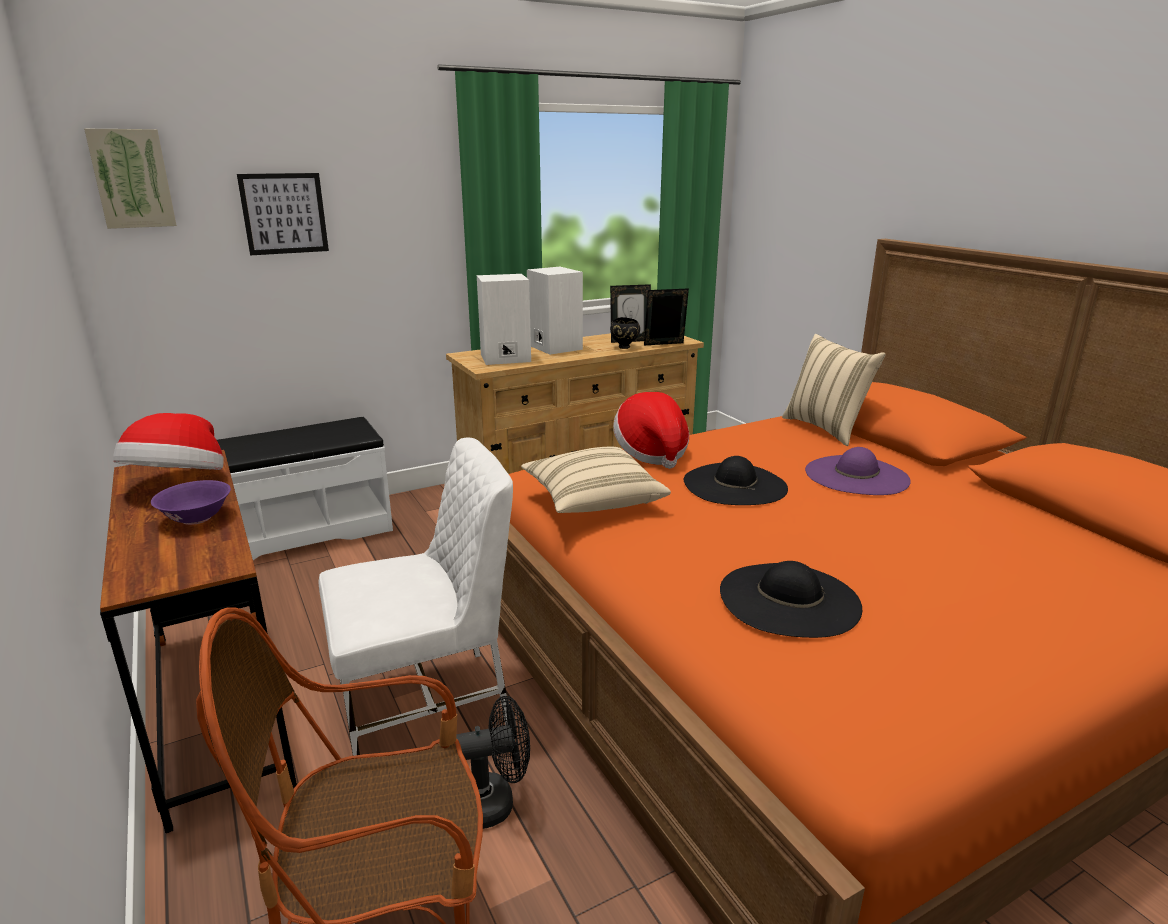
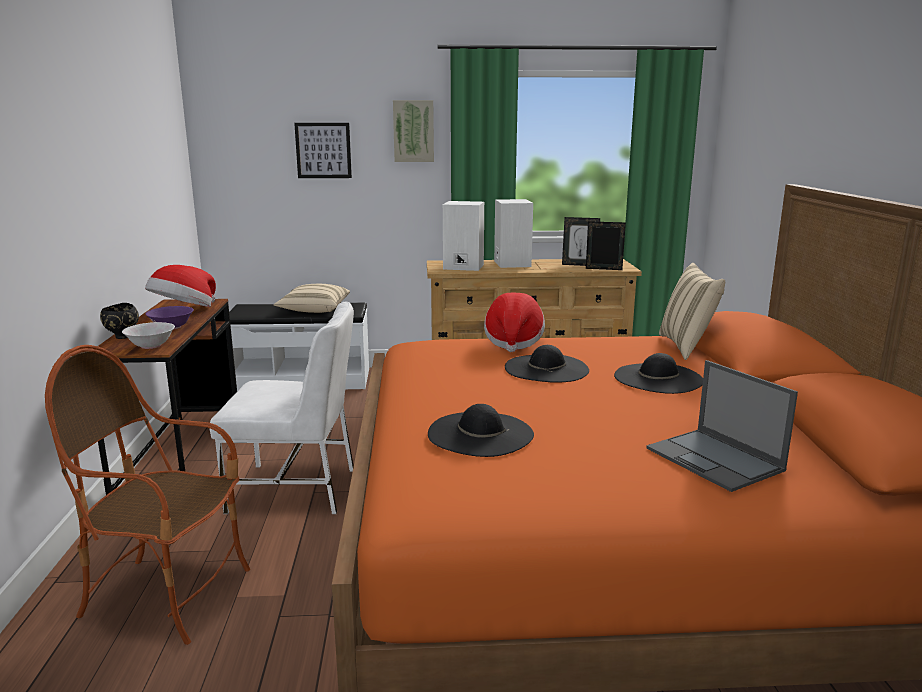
camera: 25 degrees right, 5 degrees down
(132, 179) = (230, 125): picture -> picture (413, 131)
(205, 562) = (151, 346): none -> white bowl
(493, 802) = (287, 548): black fan -> none
(592, 501) = (430, 362): beige pillow -> beige pillow (314, 310)
(625, 347) = (567, 268): black bowl -> black bowl (122, 337)
(856, 475) = (658, 378): purple hat -> black hat
(1045, 573) = (715, 460): none -> laptop

